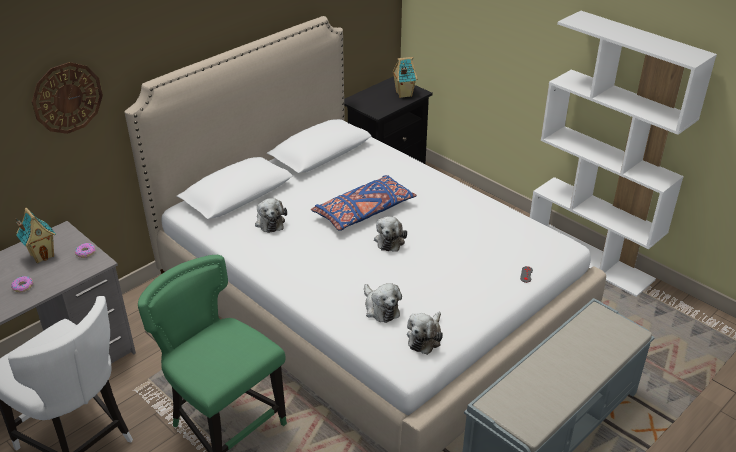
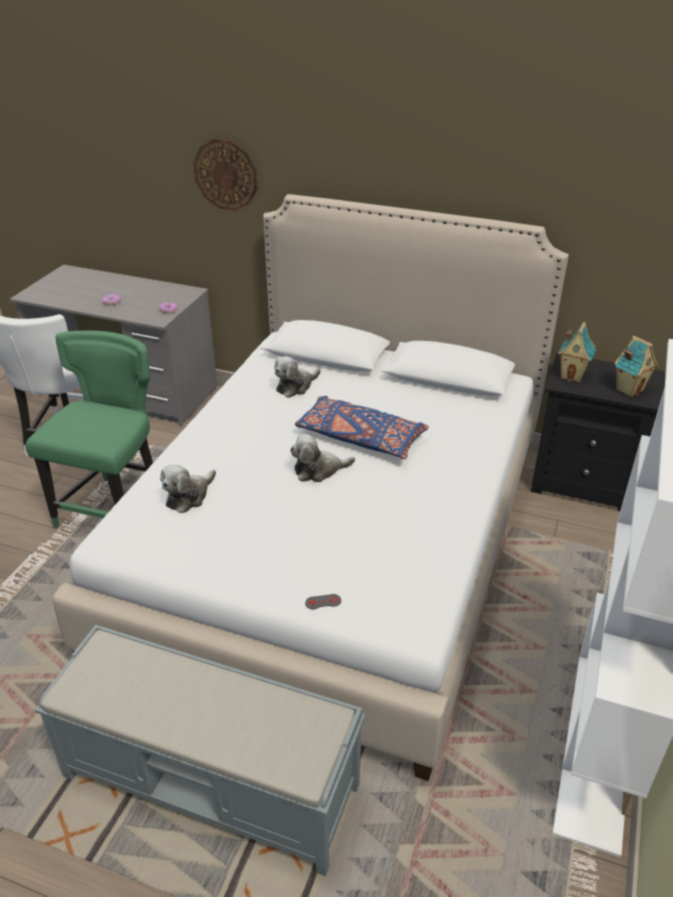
camera: 65 degrees right, 0 degrees up
(42, 255) = (155, 295): toy house -> toy house (572, 375)
(425, 338) = (155, 543): plush toy -> none

